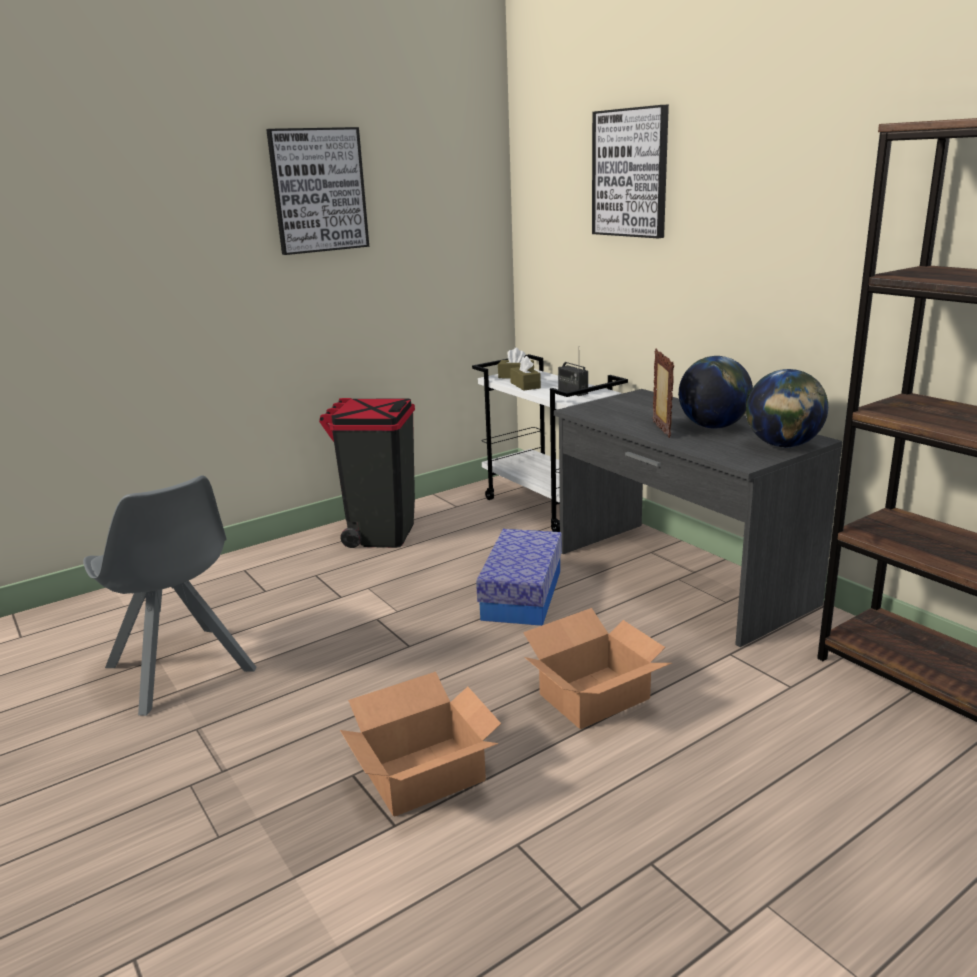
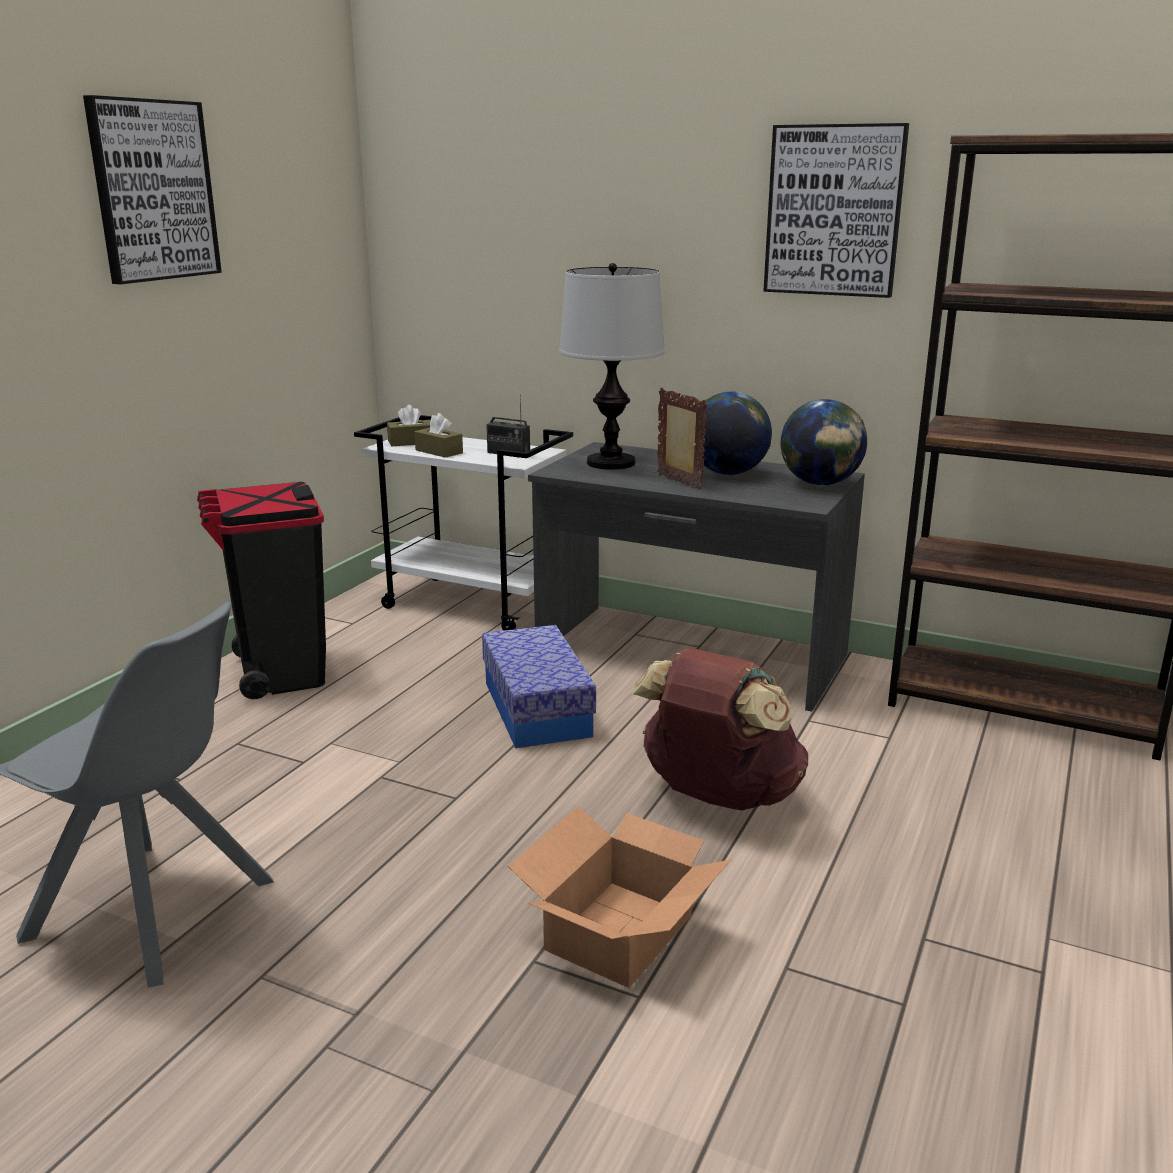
camera: 30 degrees left, 0 degrees up
(592, 696) = (718, 797): cardboard box -> brown backpack
(629, 407) = (610, 463): none -> table lamp
(630, 173) = (565, 181): picture -> picture (834, 211)

